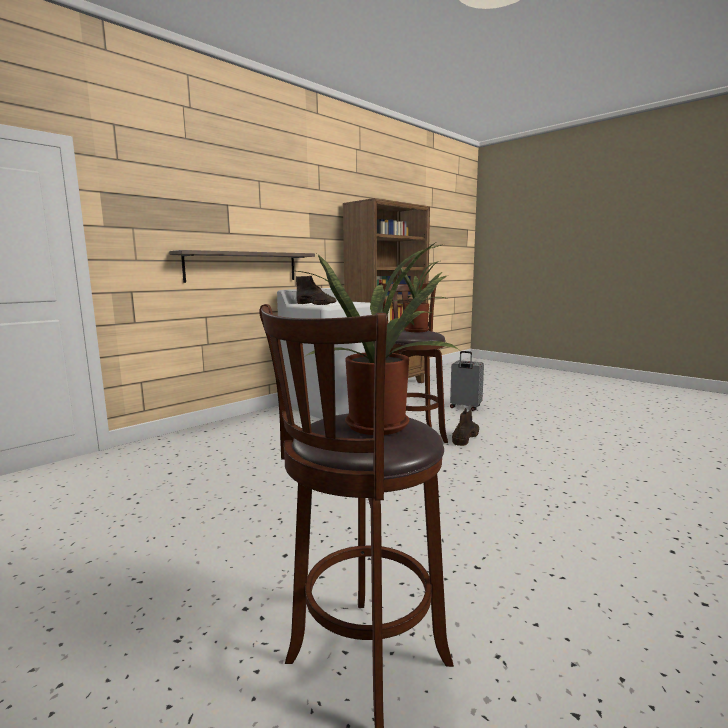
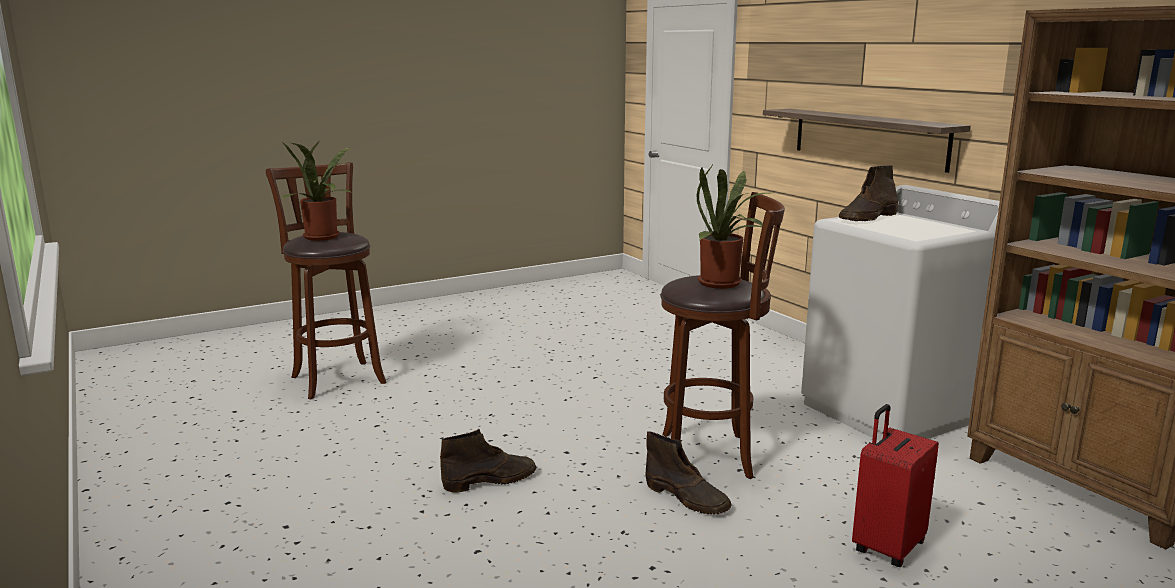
camera: 105 degrees right, 5 degrees up
(465, 407) = (886, 547): grey suitcase -> red suitcase
(508, 487) = (490, 480): none -> brown boot

